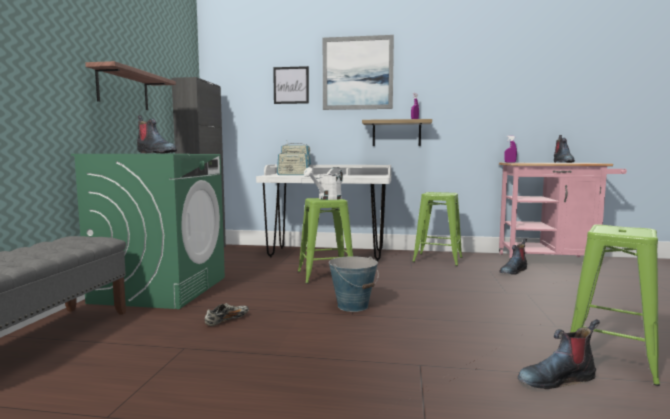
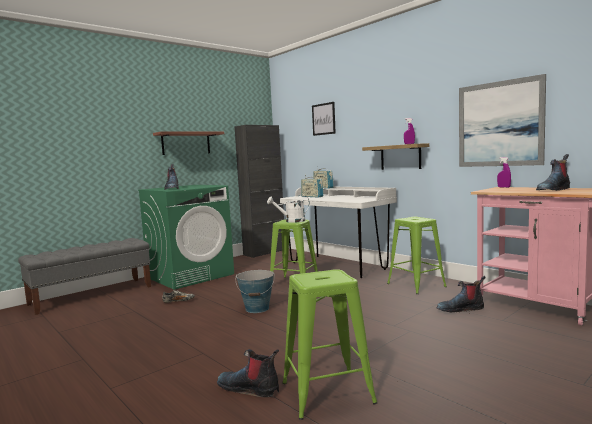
camera: 40 degrees right, 0 degrees up
(357, 73) = (368, 103): picture -> picture (499, 124)

